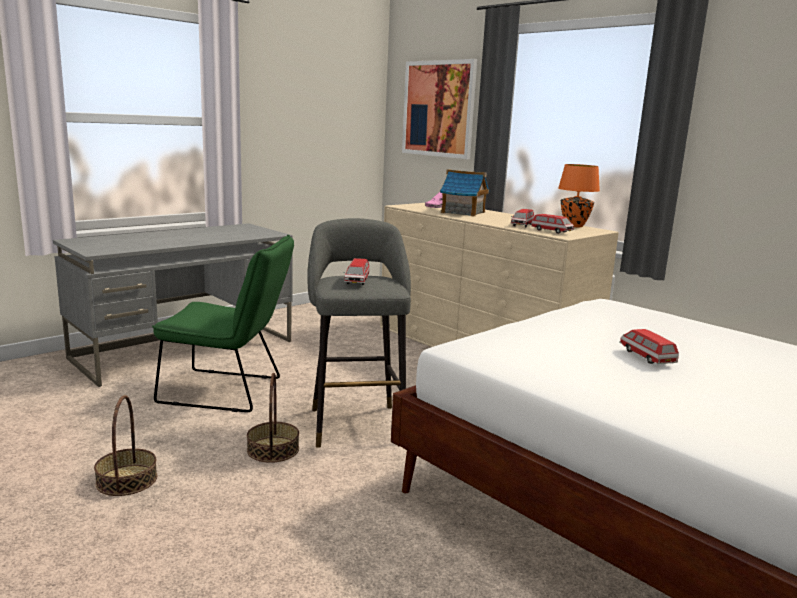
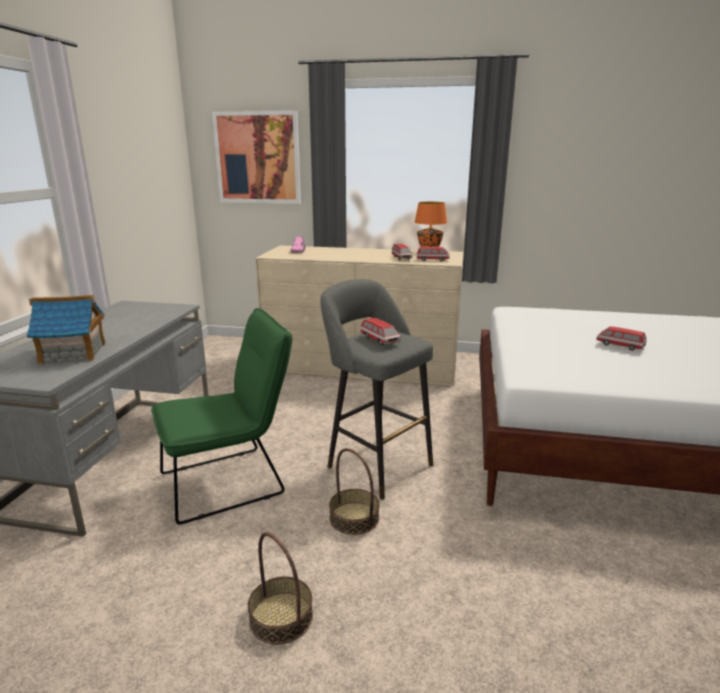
camera: 35 degrees left, 5 degrees up
(463, 212) = (332, 253): toy house -> toy house (74, 353)

